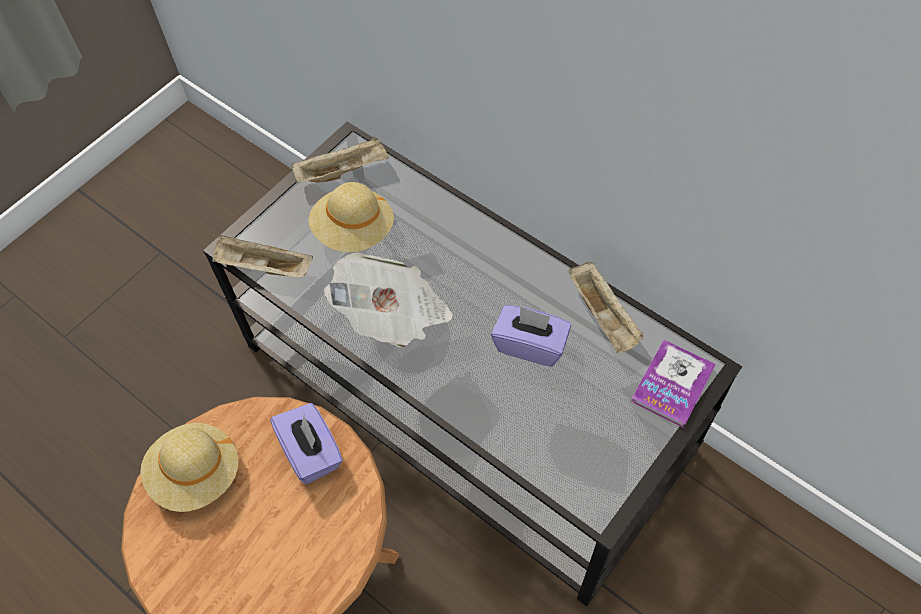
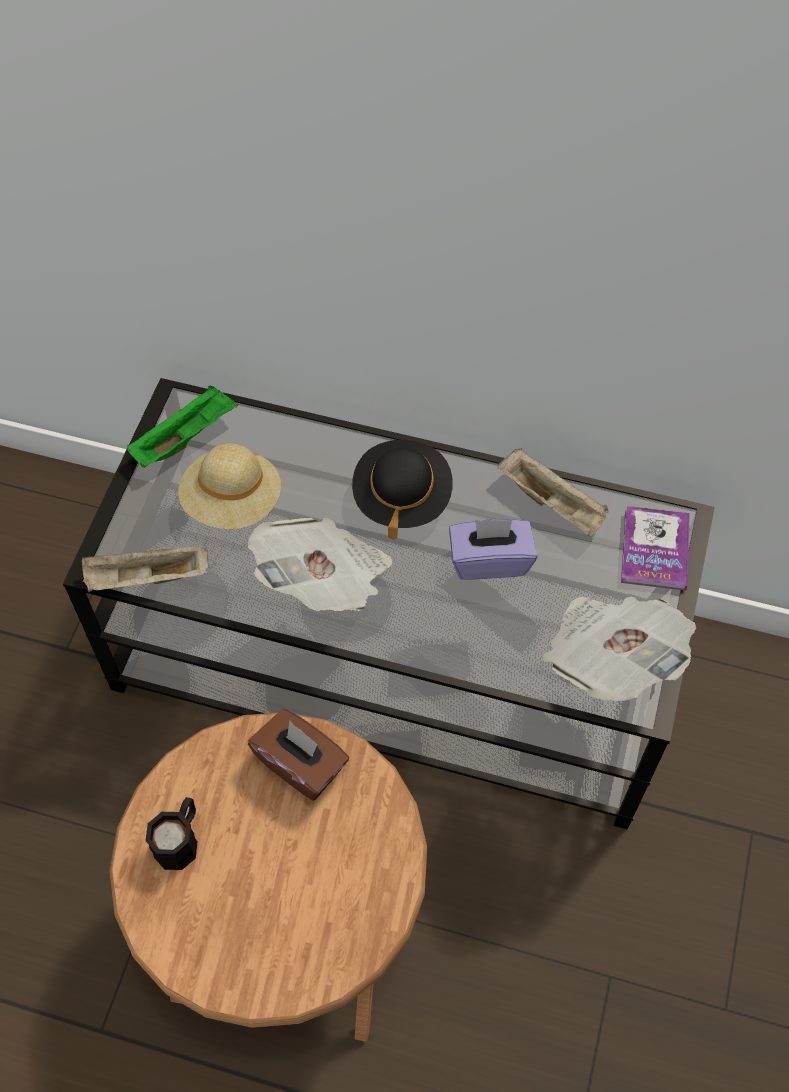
camera: 25 degrees left, 0 degrees up
(196, 475) = (180, 839): beige hat -> black mug
(312, 452) = (301, 764): purple tissue box -> brown tissue box
(343, 171) = (185, 437): beige tray -> green tray
(484, 270) = (401, 497): none -> black hat
(593, 461) = (611, 658): none -> newspaper

